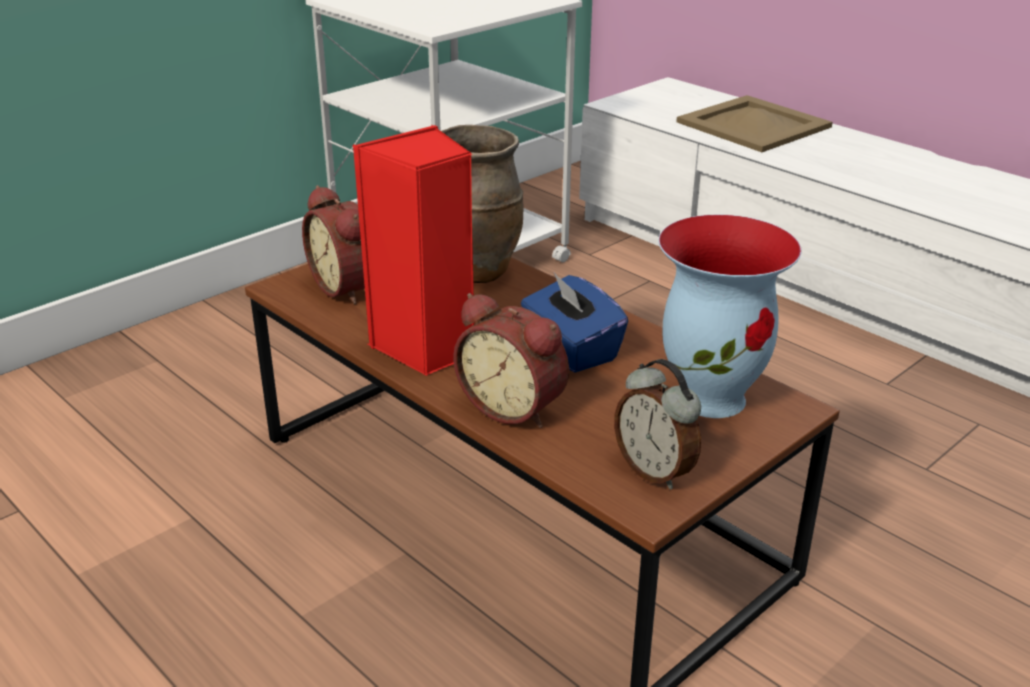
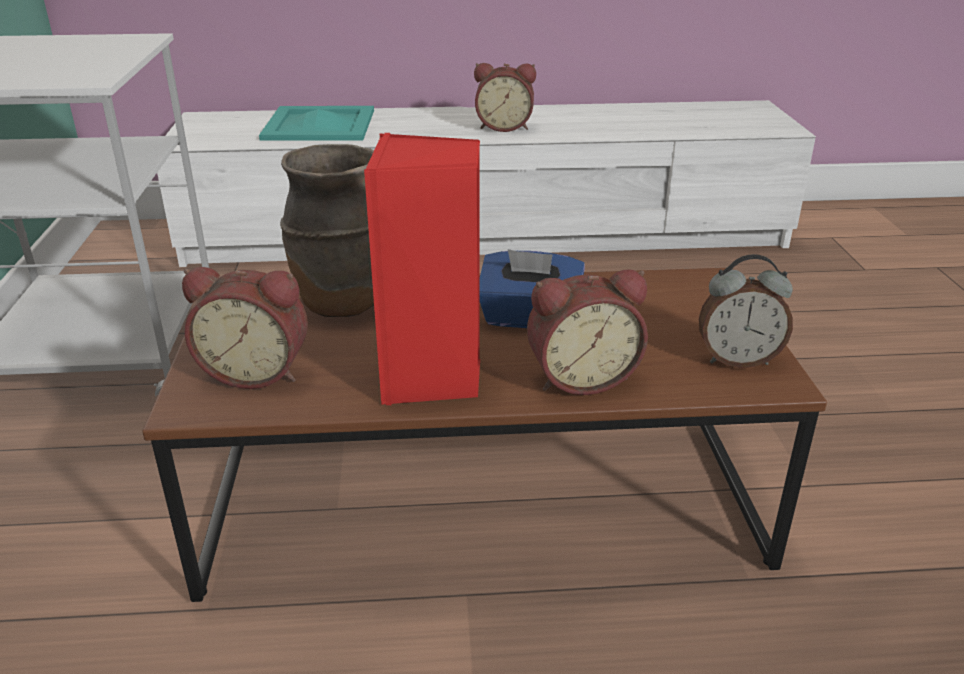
camera: 50 degrees left, 0 degrees up
(712, 397) = (666, 298): vase -> none
(753, 124) = (318, 124): beige tray -> turquoise tray
(930, 188) = (504, 127): none -> alarm clock

